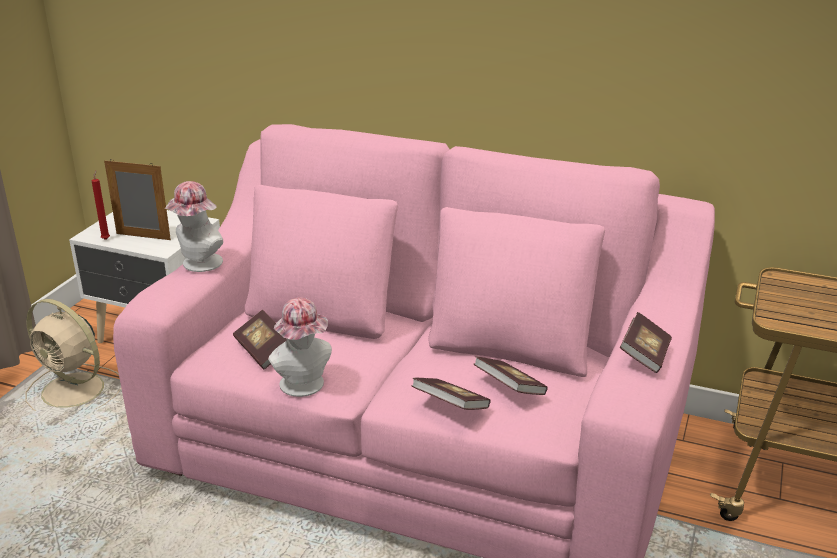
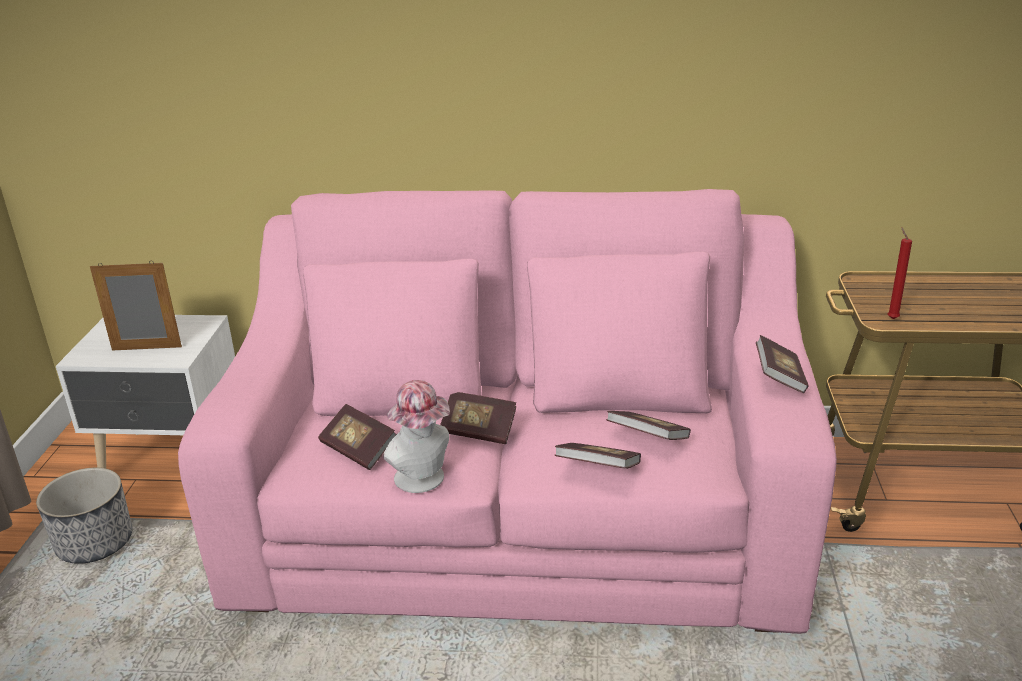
camera: 15 degrees left, 0 degrees up
(75, 391) = (95, 543): beige fan -> planter
(106, 239) = (102, 358): red candle -> red candle (891, 318)
(198, 265) = (251, 366): hat -> none
(372, 354) = (478, 430): none -> book

